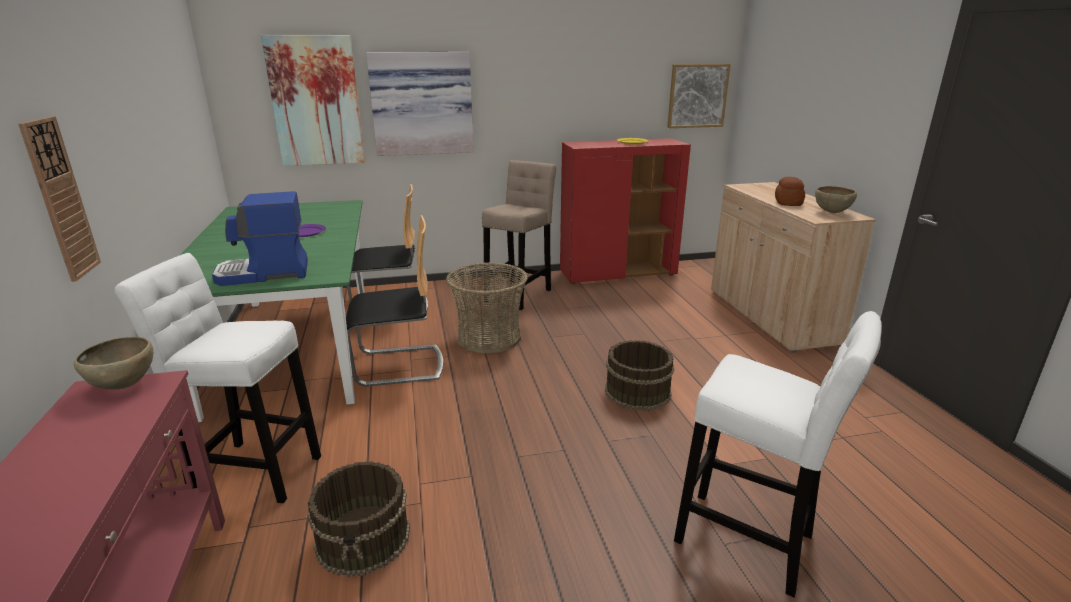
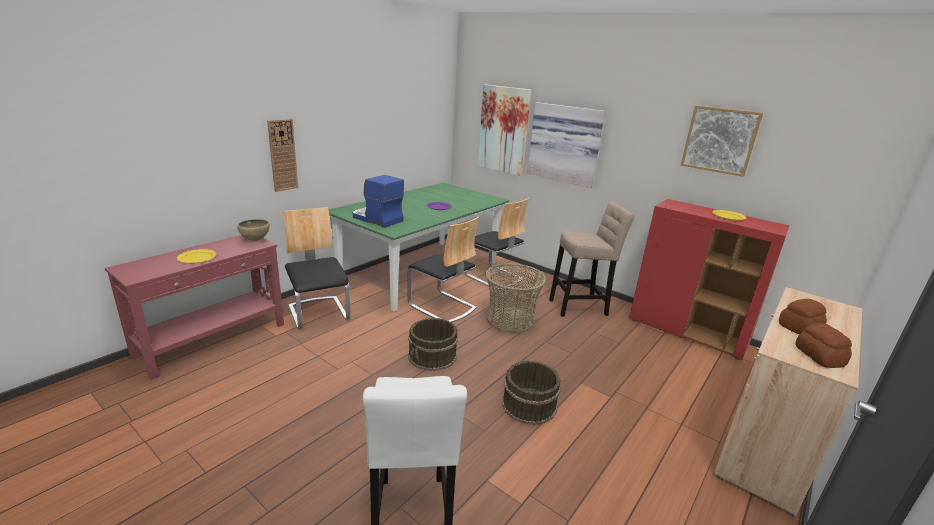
camera: 50 degrees right, 0 degrees up
(79, 467) = (197, 258): none -> yellow plate
(251, 471) = (319, 313): white stool -> chair
(364, 538) = (300, 364): brown bucket -> brown bucket (432, 356)
(697, 96) = (839, 189): picture -> picture (720, 140)
(831, 212) = (819, 356): brown bowl -> bread

